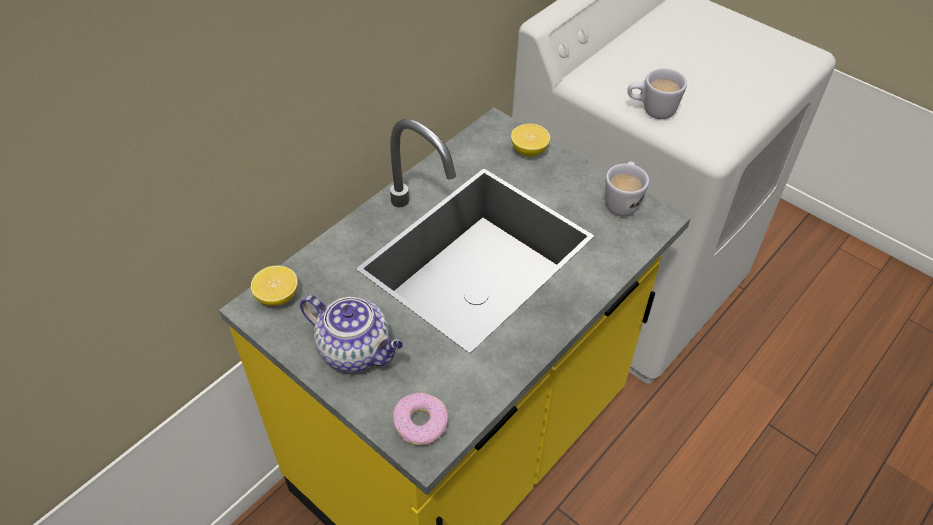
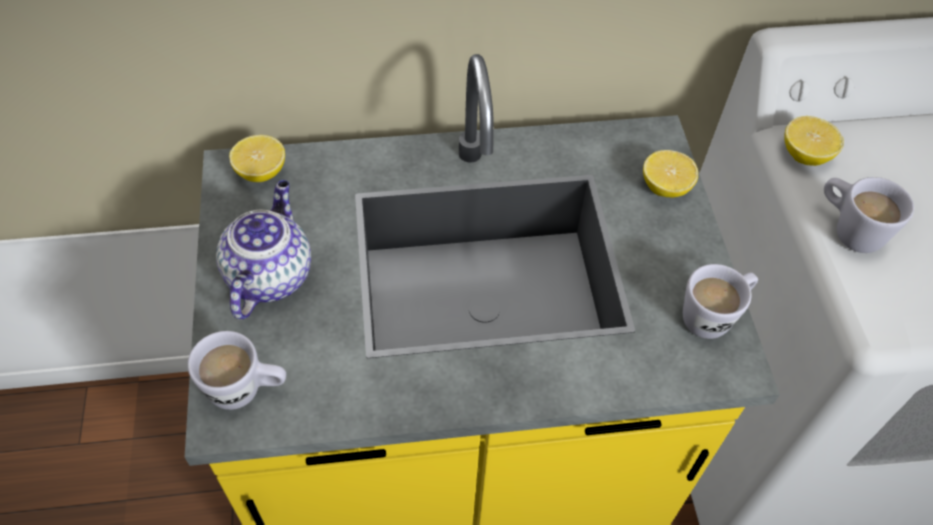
camera: 40 degrees right, 5 degrees up
(356, 351) = (269, 274): teapot -> teapot turned 150 degrees counterclockwise
(420, 423) = (246, 390): donut -> white mug
(593, 85) = (805, 155): none -> lemon

